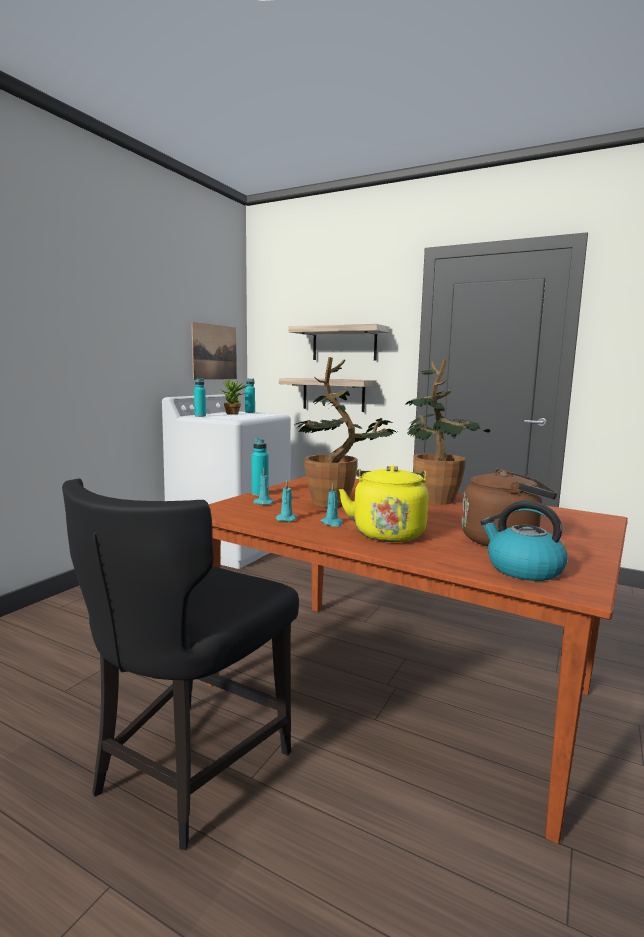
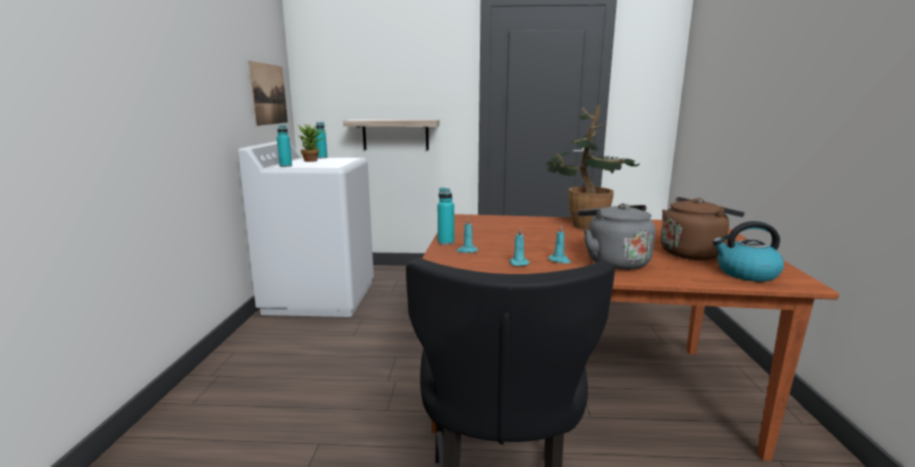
camera: 25 degrees left, 5 degrees up
(339, 502) = (526, 240): potted plant -> none
(344, 344) = (404, 84): shelf -> none
(387, 533) = (613, 261): yellow kettle -> grey kettle

